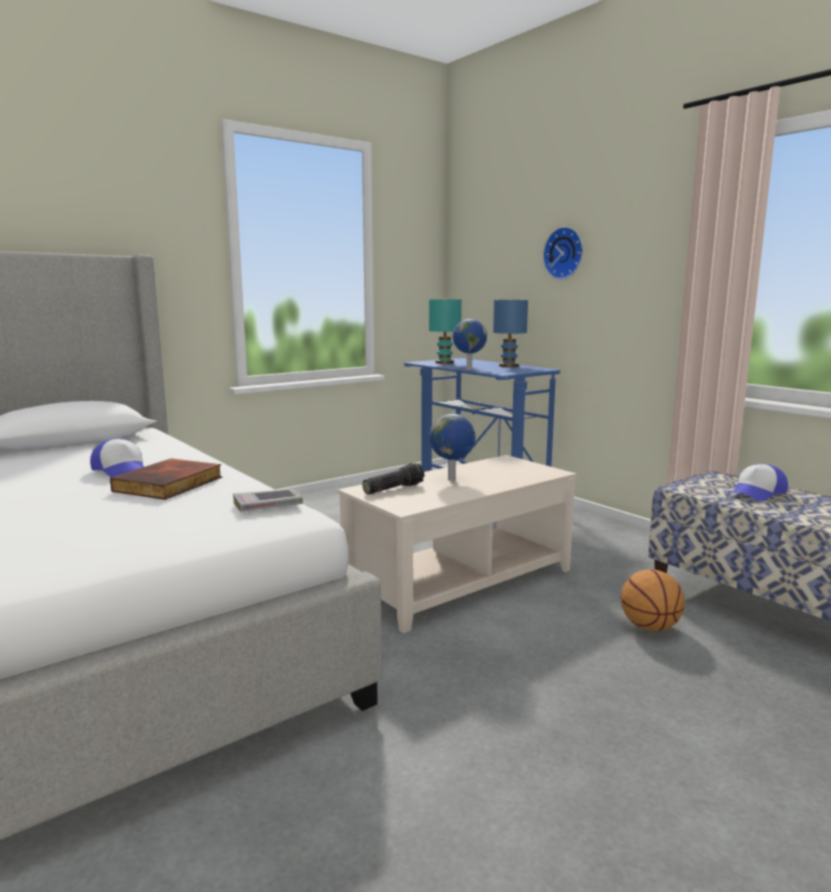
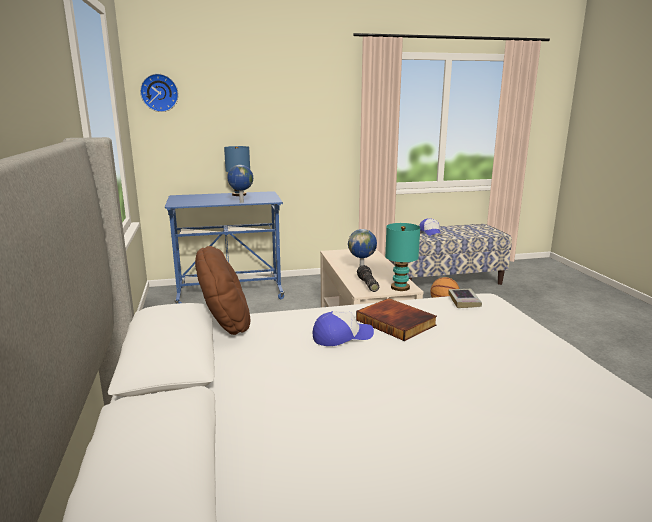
camera: 65 degrees left, 5 degrees up
(140, 441) = (225, 328): none -> brown pillow
(444, 362) = (192, 201): turquoise table lamp -> turquoise table lamp (399, 287)
(565, 253) = (264, 113): wall clock -> wall clock (159, 93)

